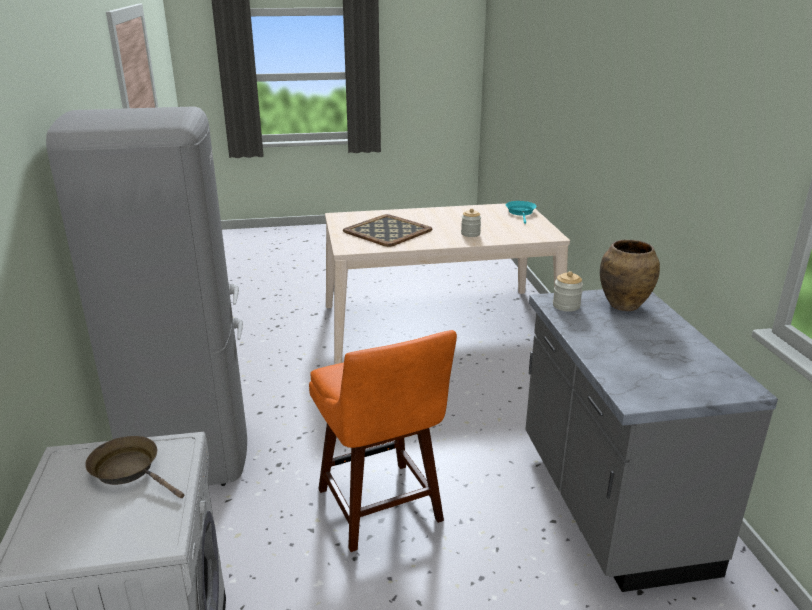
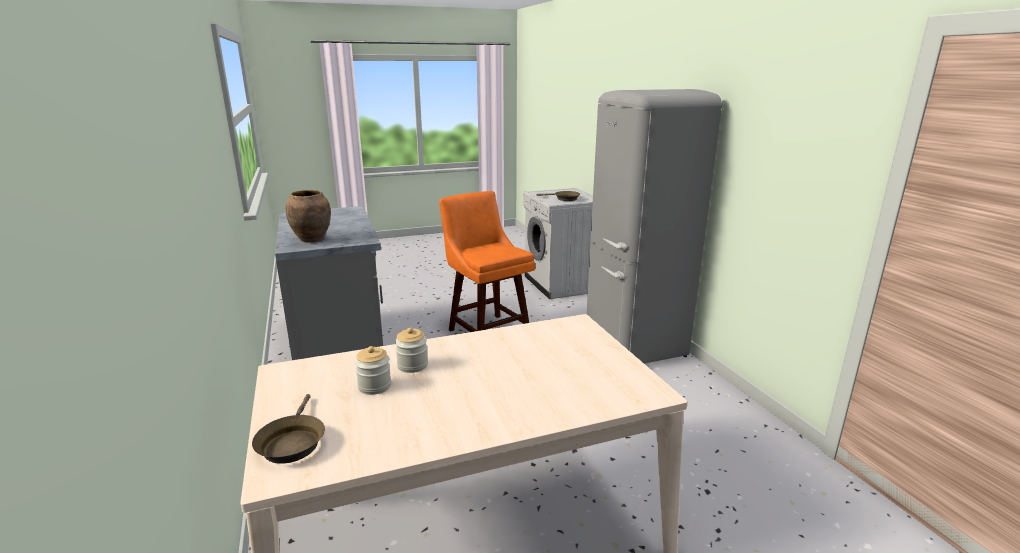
camera: 170 degrees right, 5 degrees down
(387, 230) = (544, 361): tray -> none
(521, 213) = (292, 442): turquoise frying pan -> brown frying pan
(566, 306) = (357, 237): jar -> jar (374, 386)

